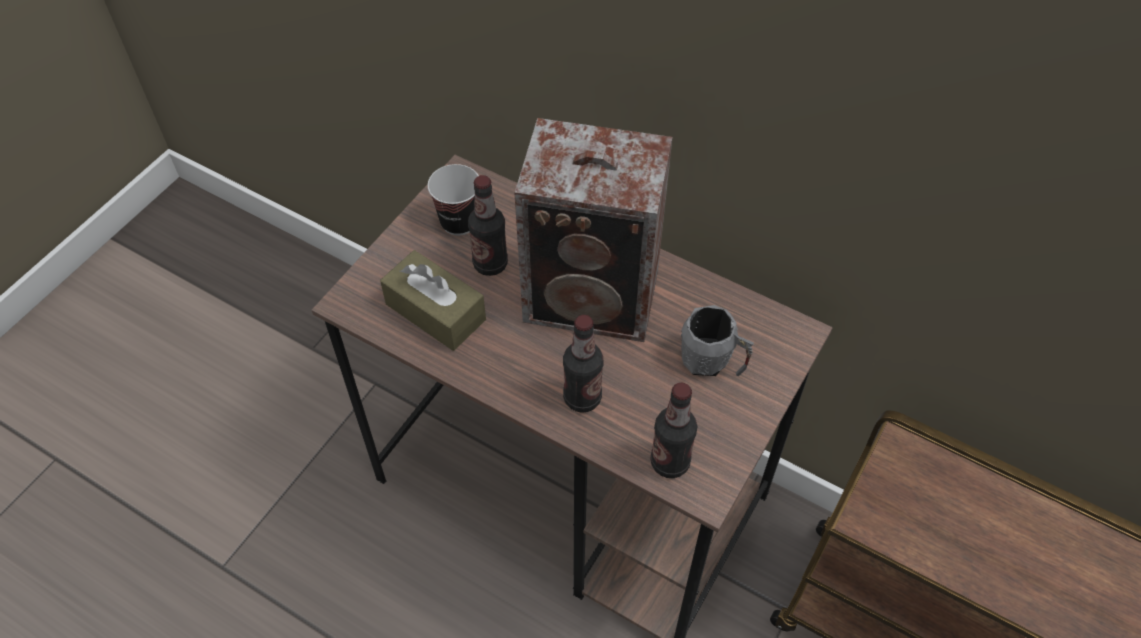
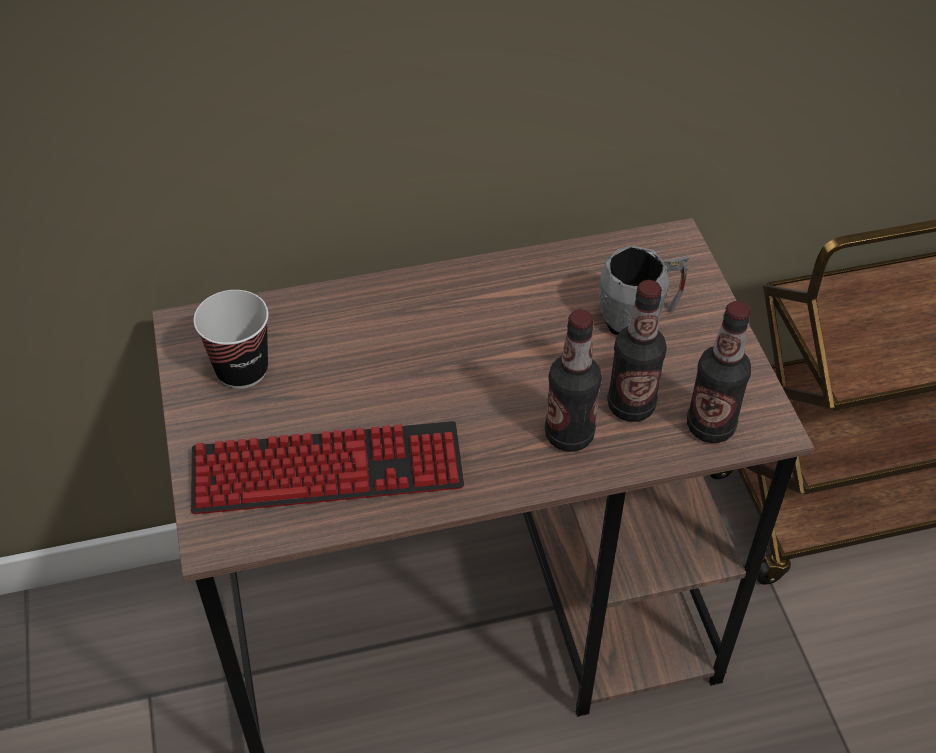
camera: 45 degrees left, 5 degrees down
(435, 312) = (327, 471): brown tissue box -> keyboard
(490, 264) = (326, 385): bottle -> bottle (631, 406)
(595, 298) = (469, 340): speaker -> none

